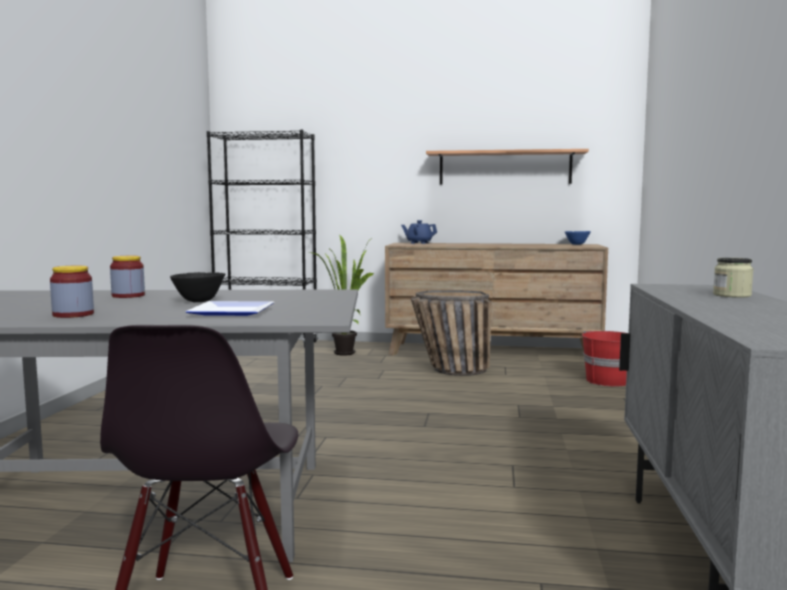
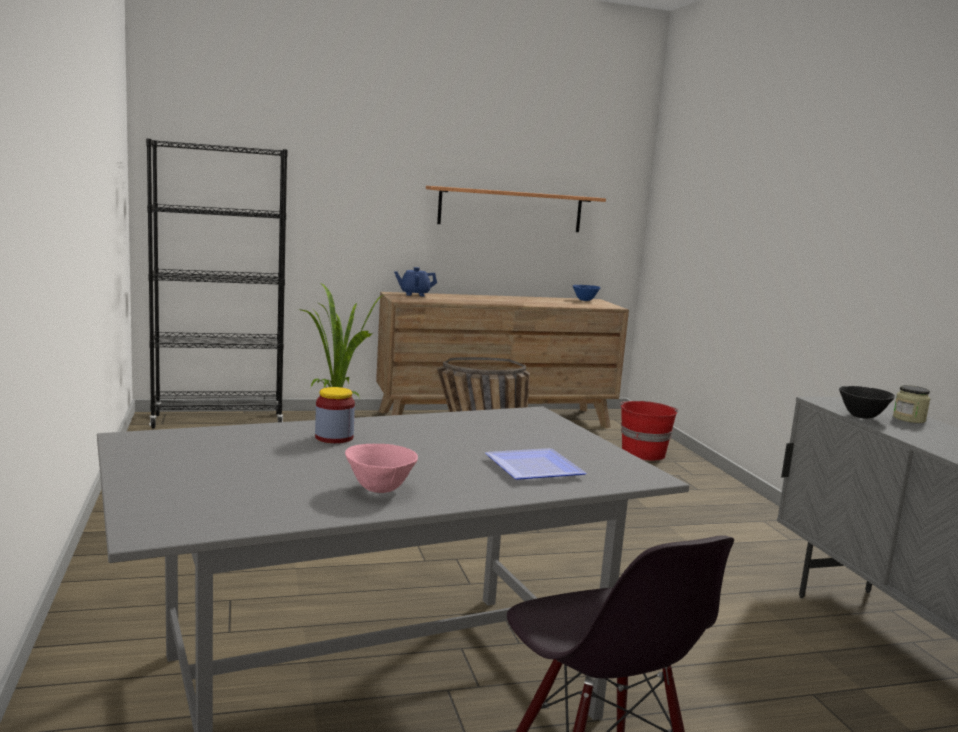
camera: 25 degrees left, 5 degrees up
(73, 314) = (380, 489): jar -> pink bowl
(198, 301) = (447, 447): black bowl -> black bowl (861, 417)

